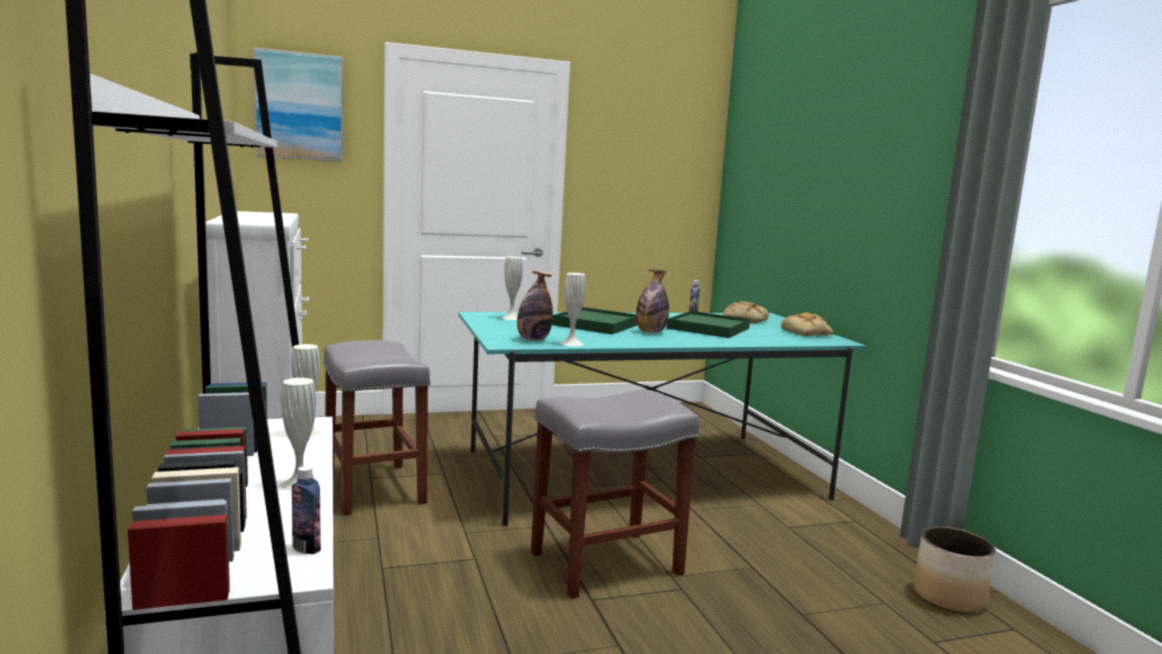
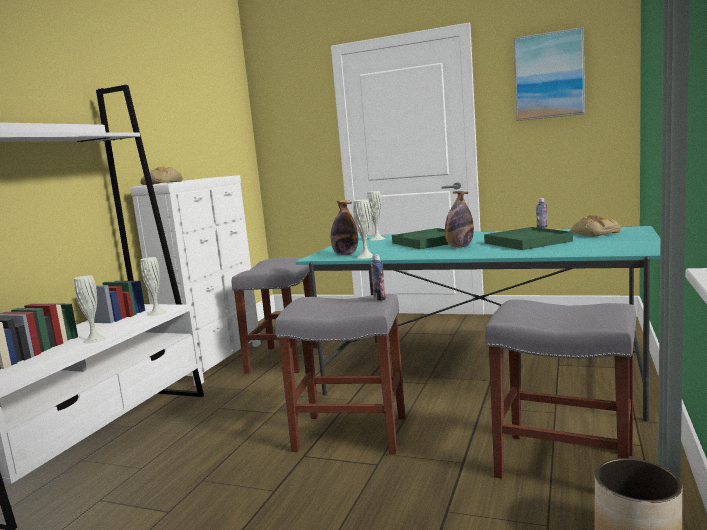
camera: 40 degrees right, 0 degrees up
(299, 106) = (285, 103): picture -> picture (549, 76)
(306, 548) = (25, 372): bottle -> bottle (379, 298)
(807, 333) = (632, 243): bread -> bread (162, 183)
(827, 550) = (562, 464): none -> grey stool

